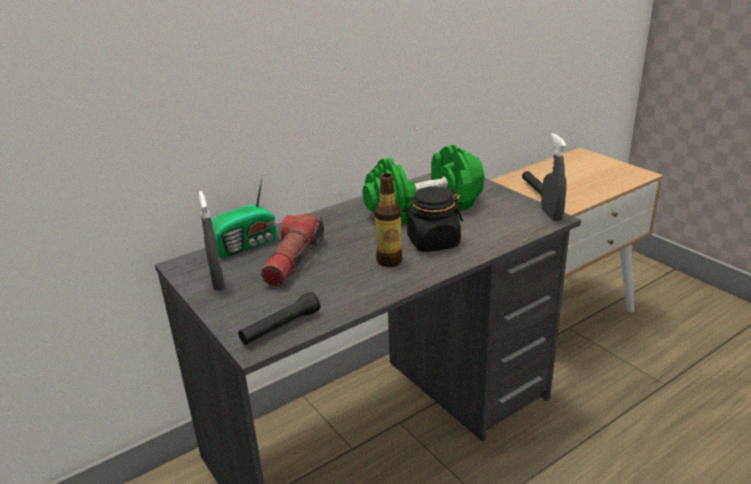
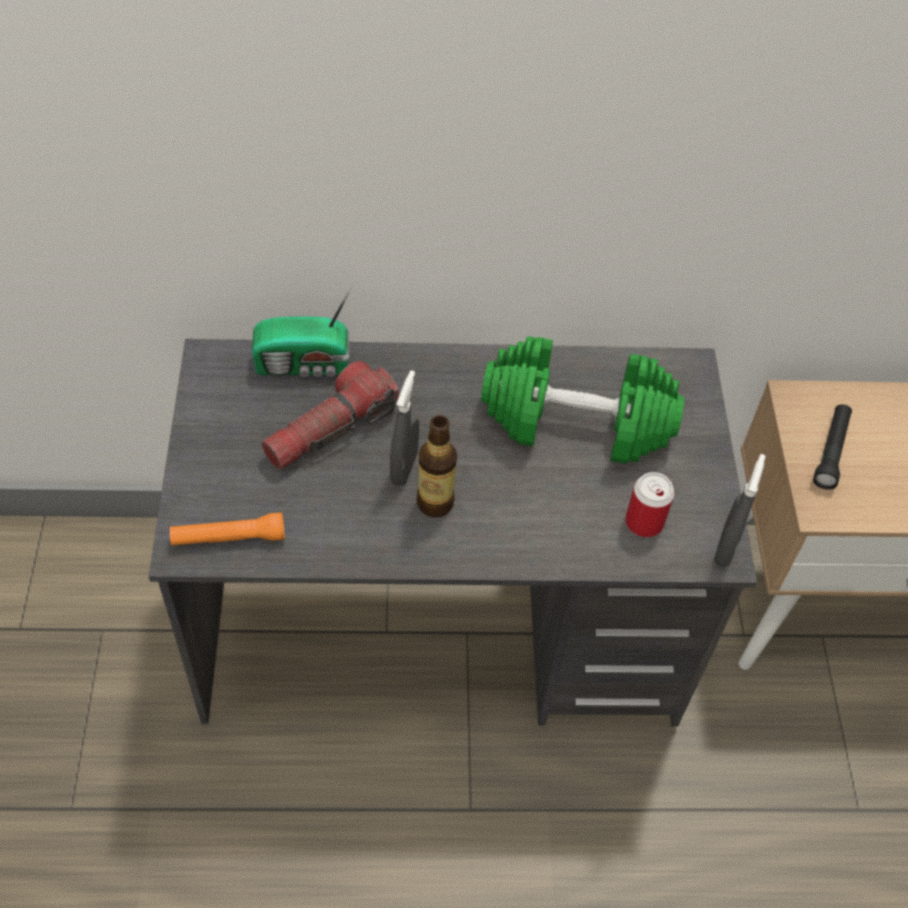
camera: 30 degrees right, 25 degrees up
(217, 282) = (224, 416): grey spray bottle -> grey spray bottle (404, 468)
(280, 327) = (229, 538): black flashlight -> orange flashlight
(433, 242) = (518, 501): black jar -> none
(503, 223) = (644, 522): none -> can

